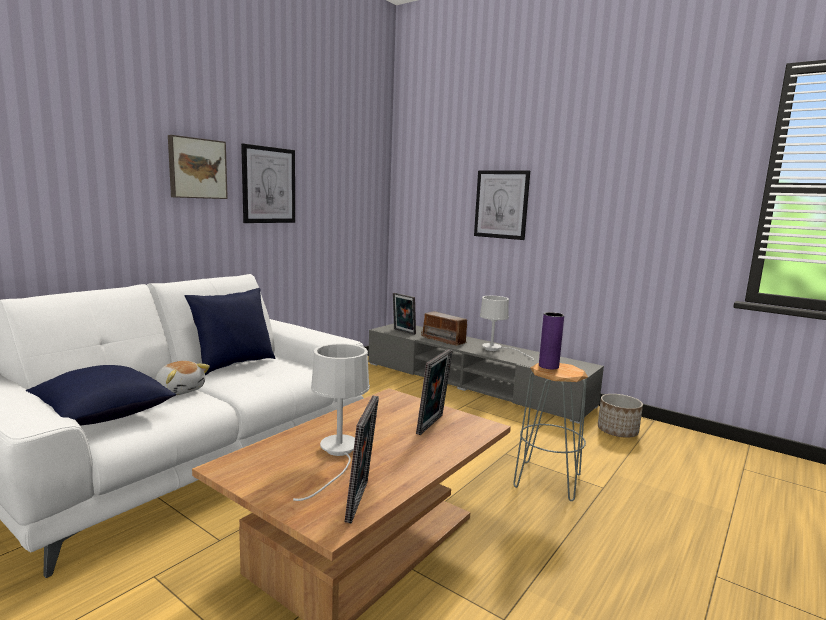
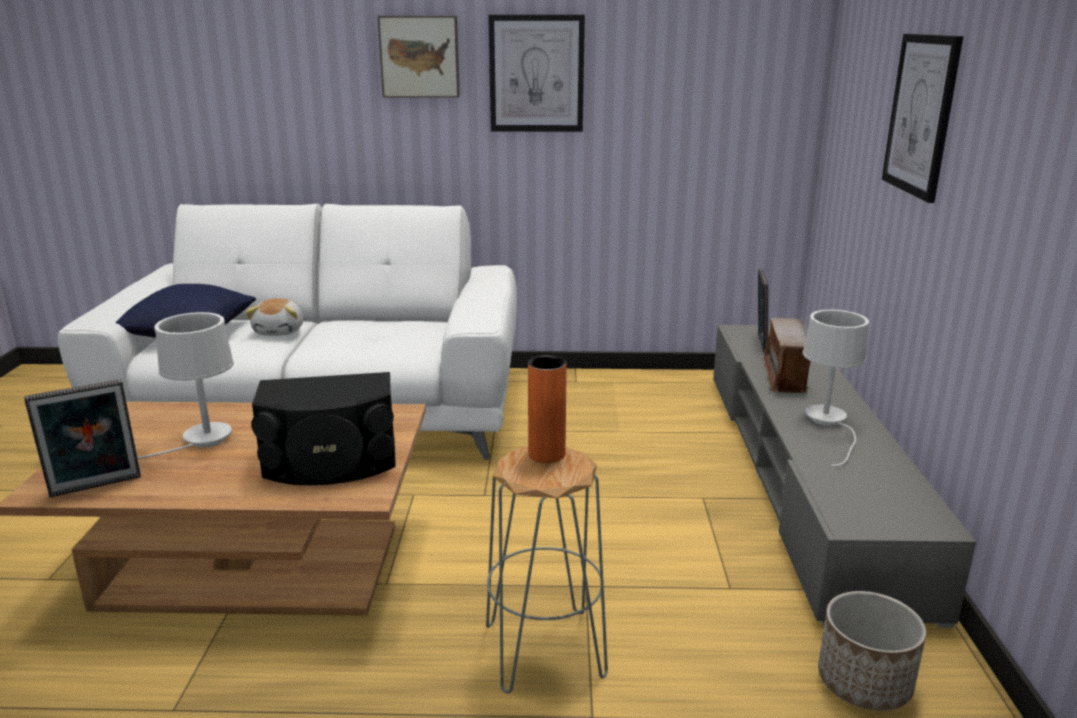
camera: 55 degrees right, 10 degrees up
(233, 364) = (380, 319): blue pillow -> none
(433, 425) = (330, 463): picture frame -> black speaker
(548, 366) = (546, 454): purple vase -> orange vase

